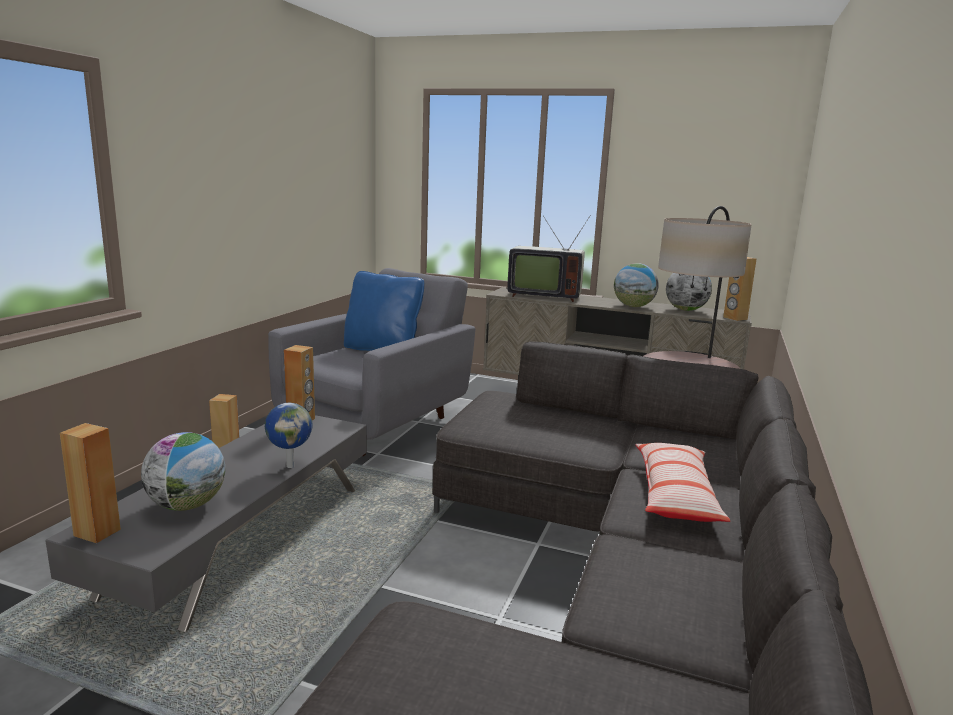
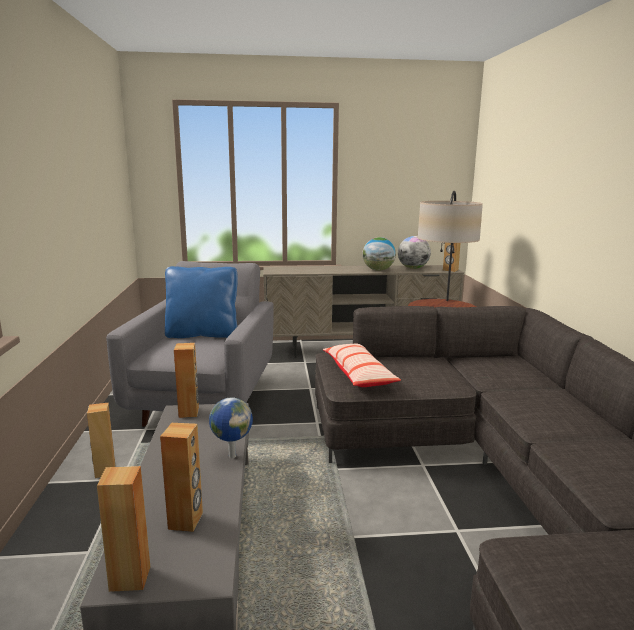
camera: 25 degrees left, 0 degrees up
(187, 505) = (186, 521): globe -> brown speaker
(543, 296) = (306, 270): television -> none
(675, 495) = (539, 403): pillow -> pillow (359, 374)

